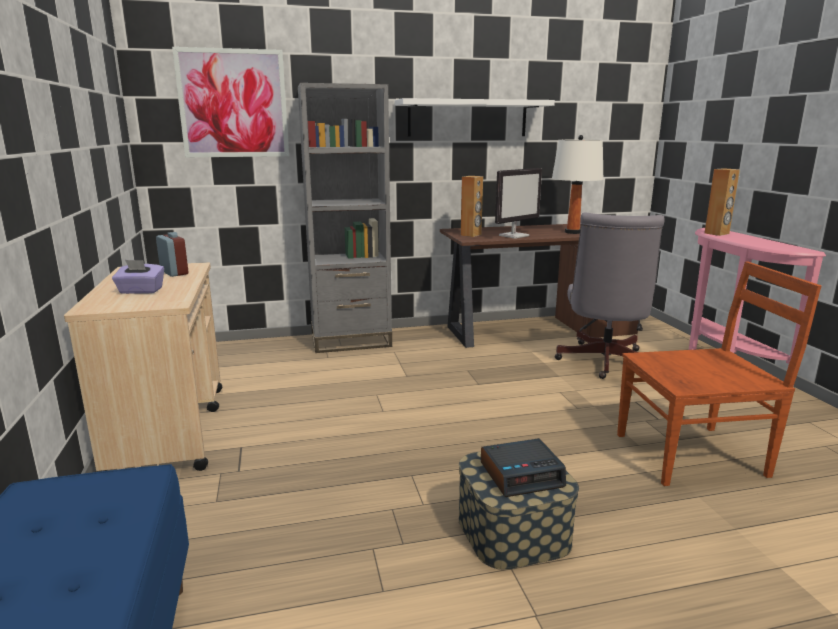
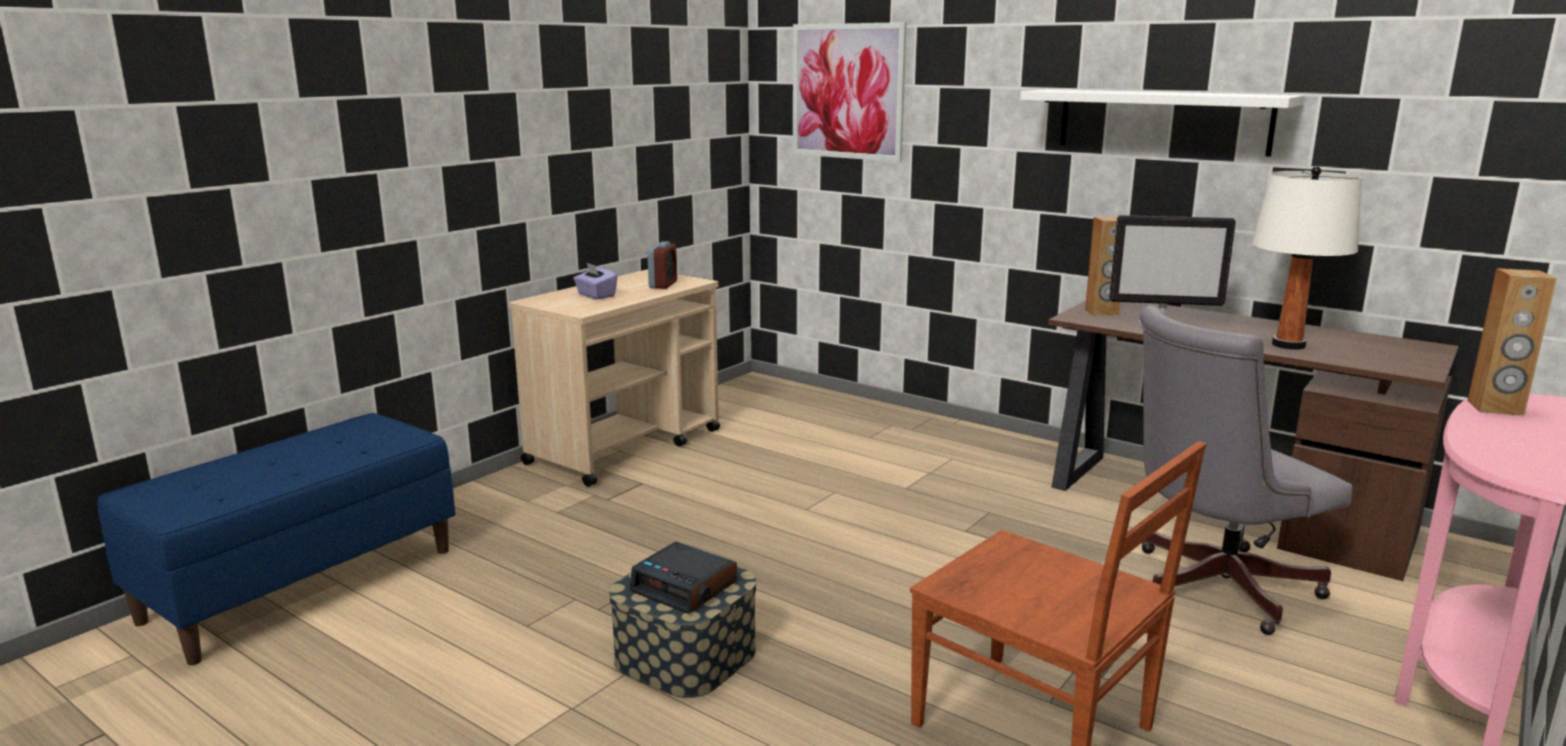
camera: 50 degrees right, 0 degrees up
(351, 341) = (931, 429): grey bookcase -> none

